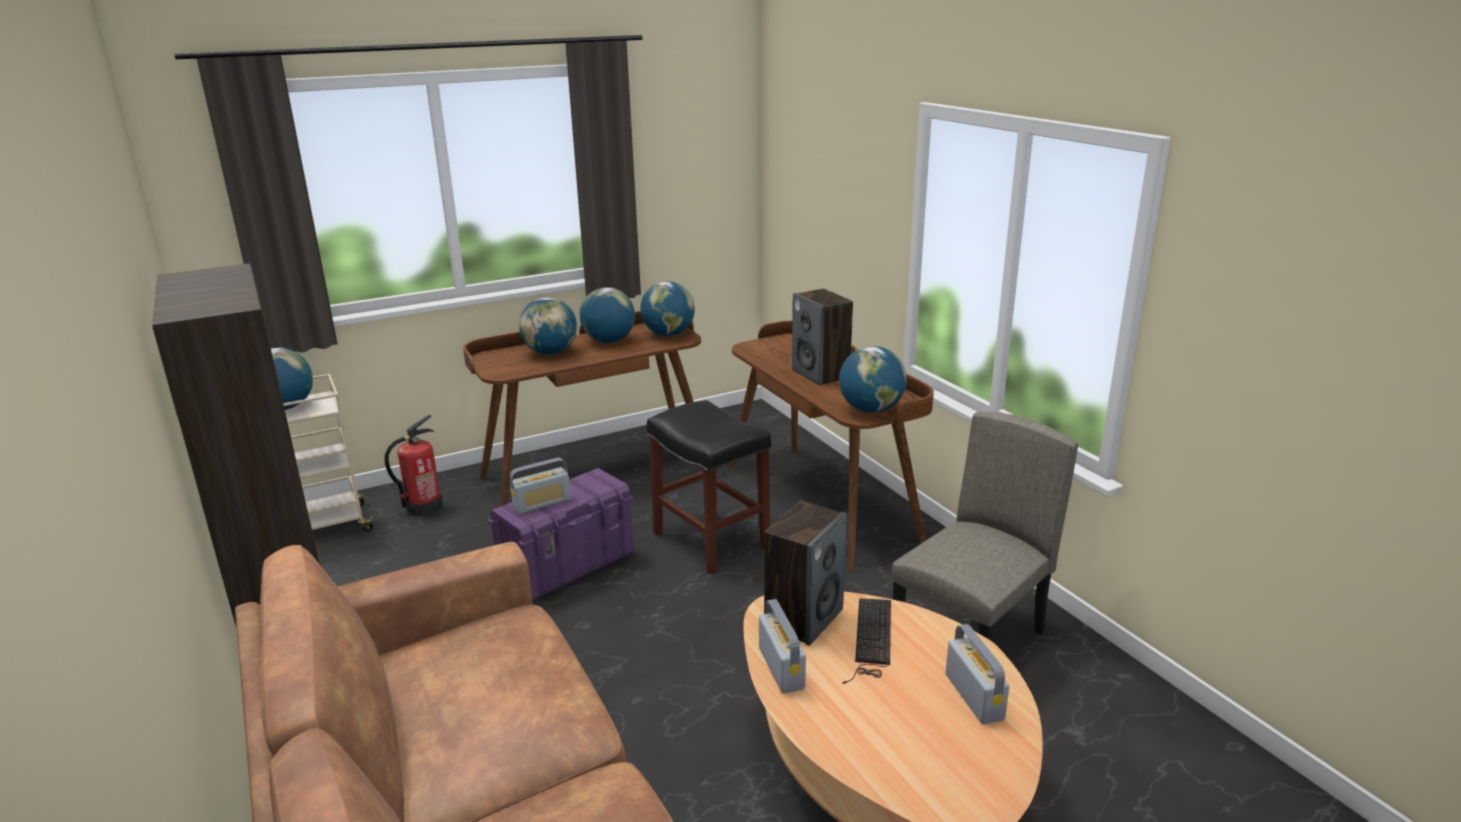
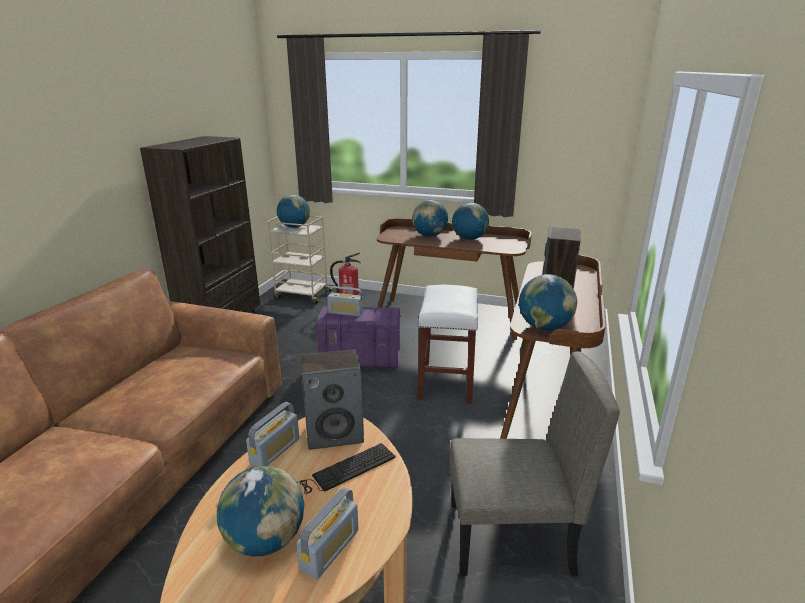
camera: 45 degrees right, 0 degrees up
(668, 334) = (508, 245): globe -> globe (266, 540)
(709, 540) = (446, 381): black stool -> white stool

